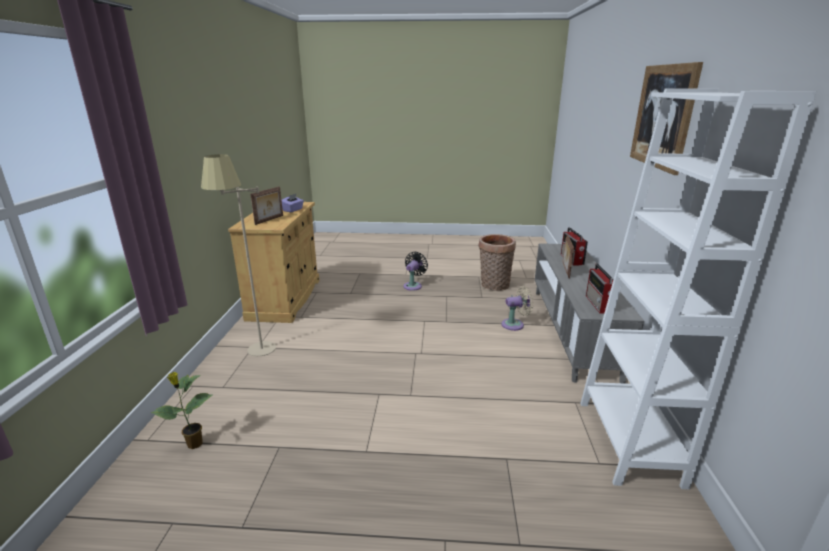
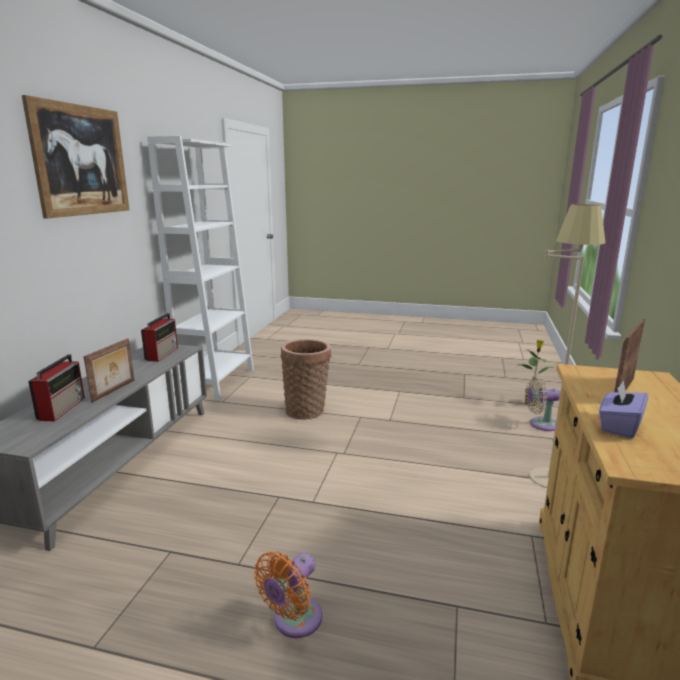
camera: 170 degrees left, 5 degrees down
(413, 285) = (294, 621): black fan -> orange fan
(494, 286) = (103, 591): basket -> basket (307, 410)
(515, 324) = (182, 480): beige fan -> beige fan (540, 424)

